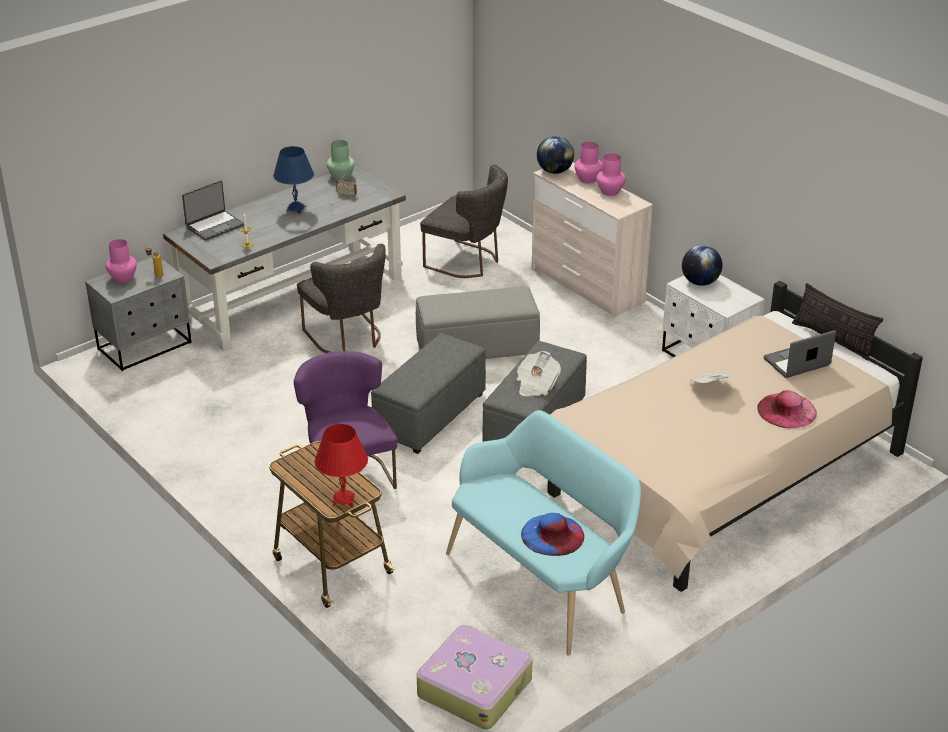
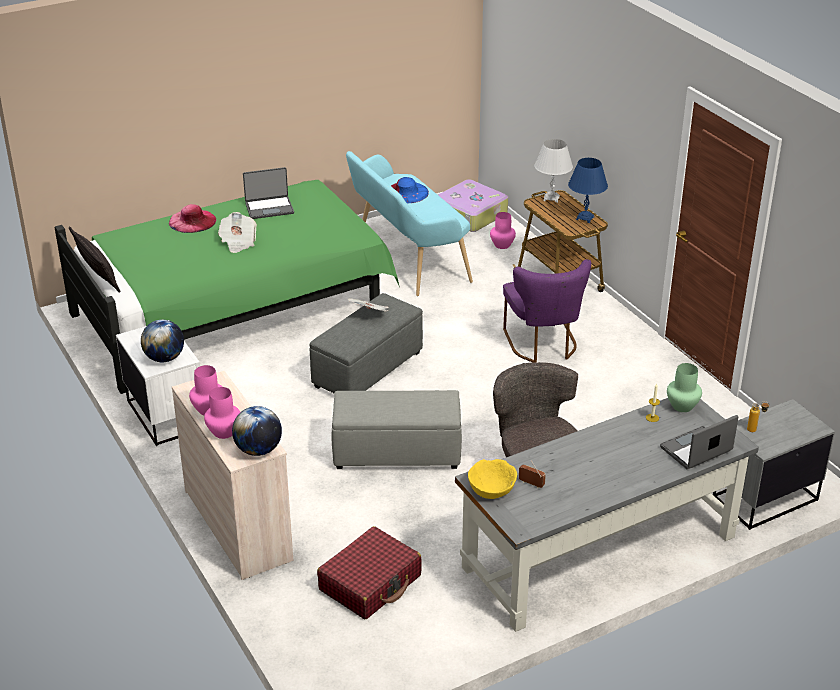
camera: 170 degrees left, 0 degrees up
(123, 278) = (791, 429): pink vase -> pink vase (501, 245)
(296, 209) = (597, 467): blue table lamp -> blue table lamp (585, 218)
(341, 176) = (537, 520): green vase -> green vase (682, 406)
(343, 499) = (551, 198): red table lamp -> white table lamp
(376, 189) = (492, 490): none -> yellow bowl
(429, 416) = (462, 387): grey ottoman -> none
(467, 262) = (370, 583): grey chair -> red suitcase
(718, 478) = (235, 311): beige bed -> green bed
(797, 363) = (151, 253): laptop -> laptop (269, 208)

